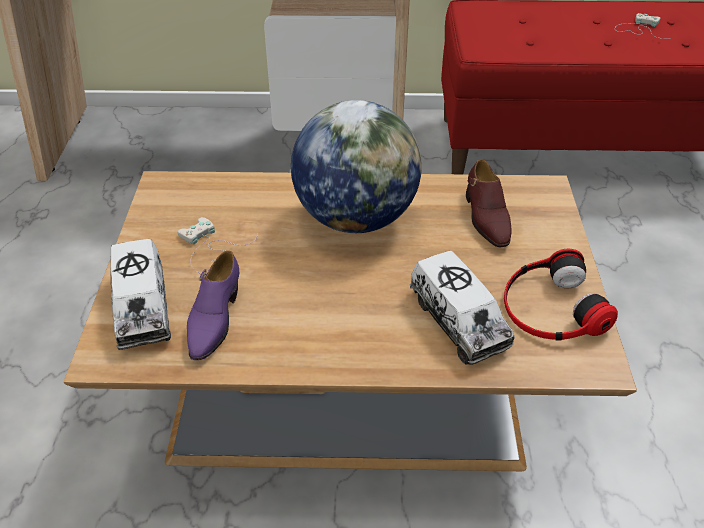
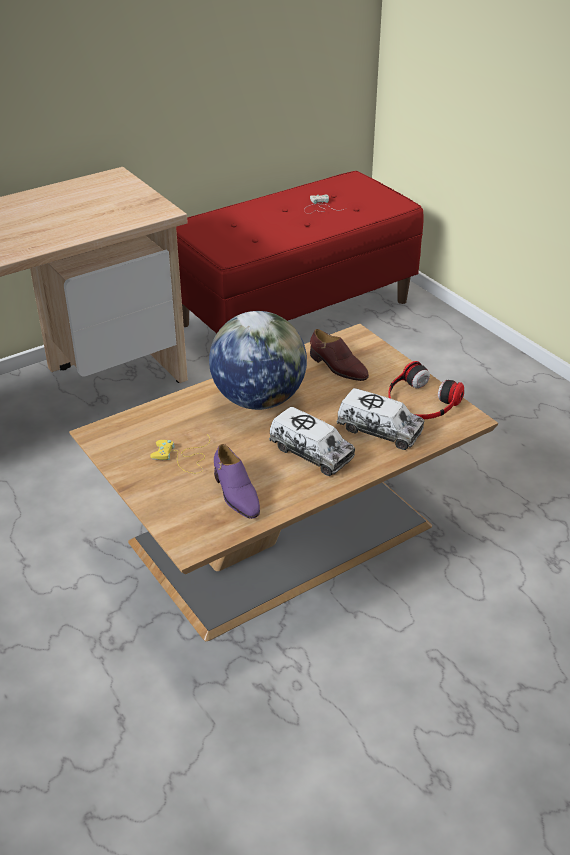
camera: 35 degrees left, 5 degrees down
(142, 308) = (182, 510): toy truck -> toy truck (311, 453)
(210, 248) = (183, 457): white game controller -> yellow game controller

